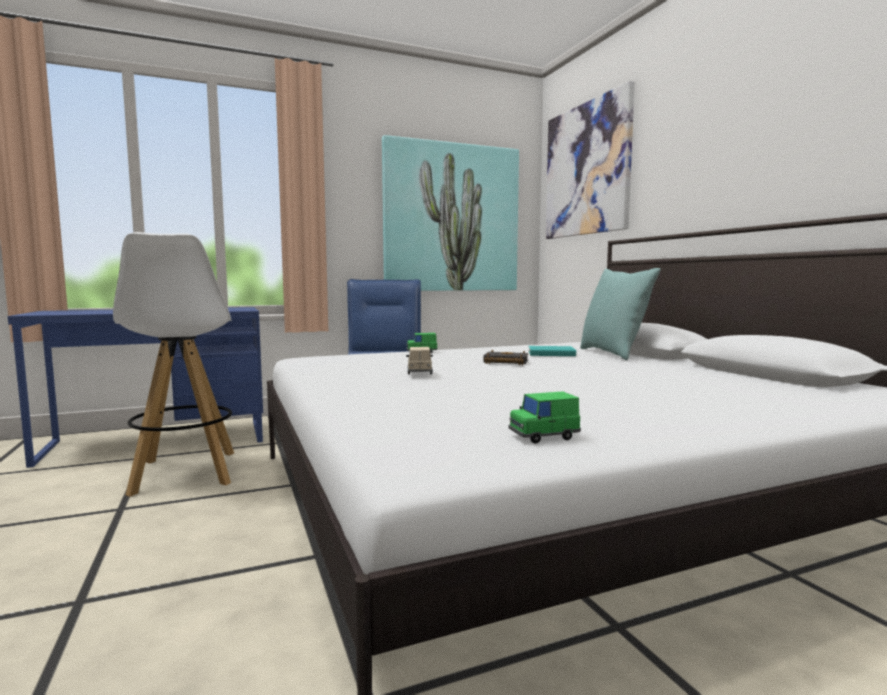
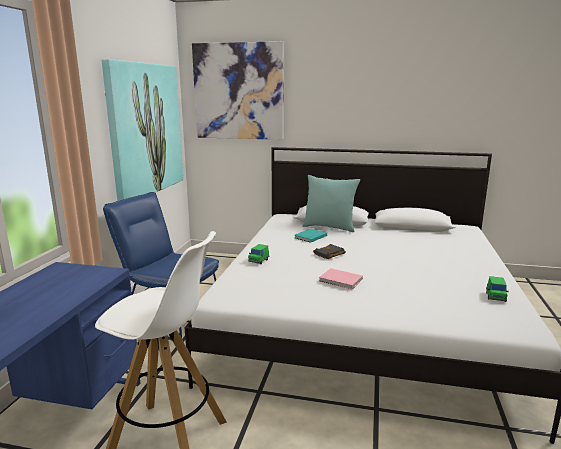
camera: 55 degrees left, 10 degrees up
(419, 372) = (341, 281): beige toy car -> pink book

